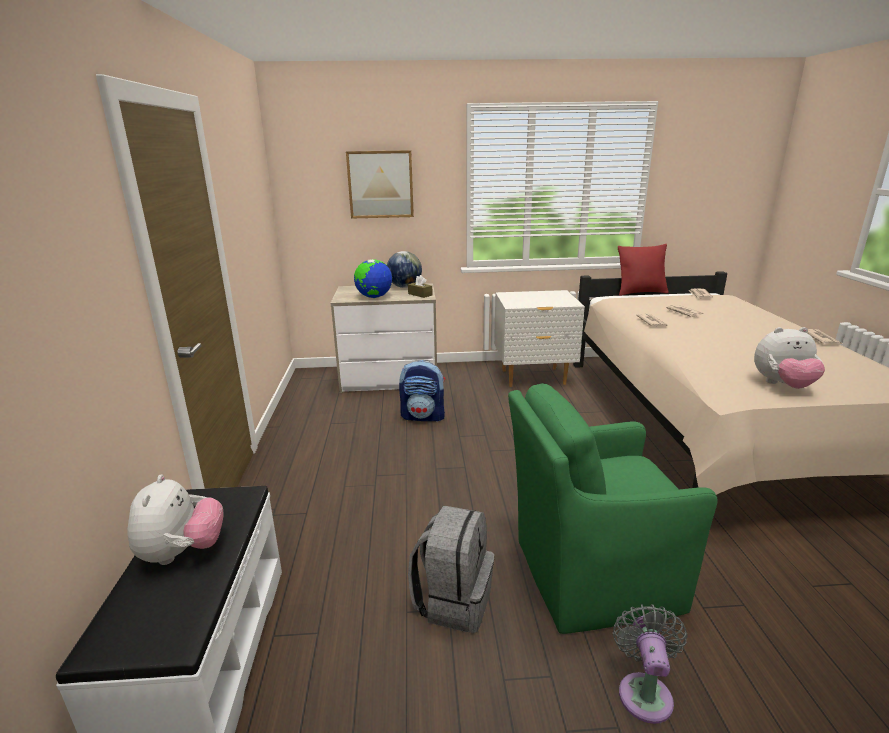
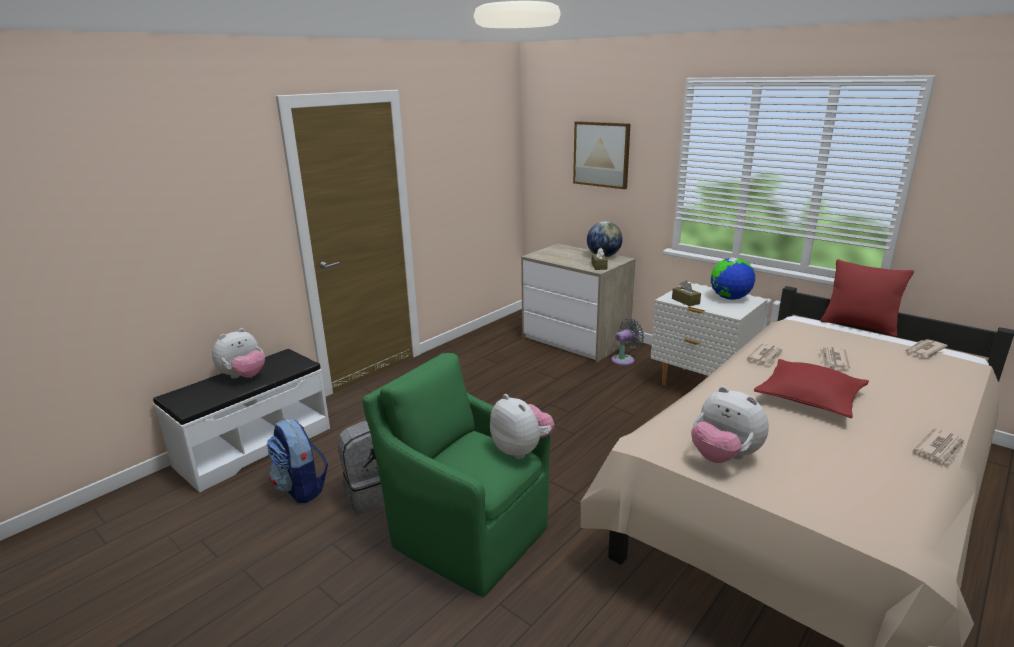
camera: 45 degrees right, 0 degrees up
(374, 297) = (559, 259): globe -> globe (730, 298)
(423, 416) = (549, 378): backpack -> backpack (301, 488)
(527, 304) = (685, 301): none -> brown tissue box
(633, 455) = (521, 450): none -> plush toy
(644, 691) = (380, 605): grey fan -> grey fan (624, 359)
(726, 336) = (809, 398): none -> red pillow

